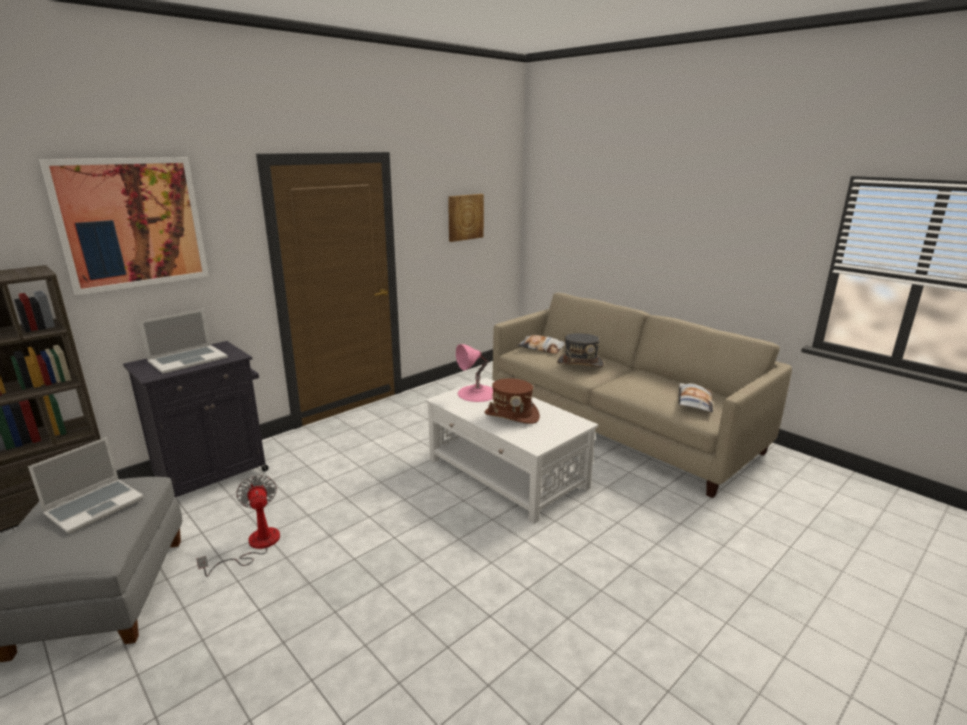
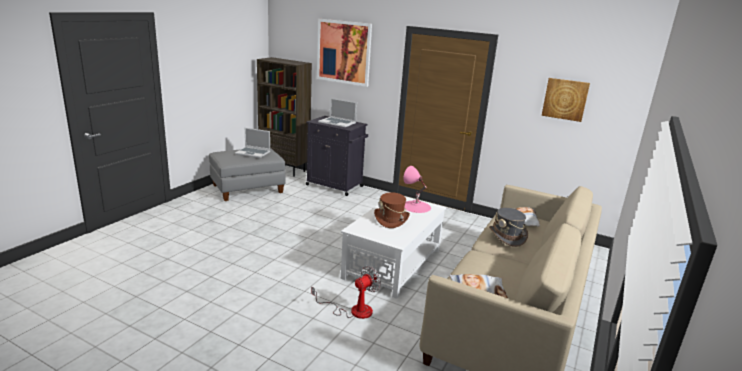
camera: 70 degrees right, 0 degrees up
(255, 545) = (287, 207): fan -> fan (353, 310)

